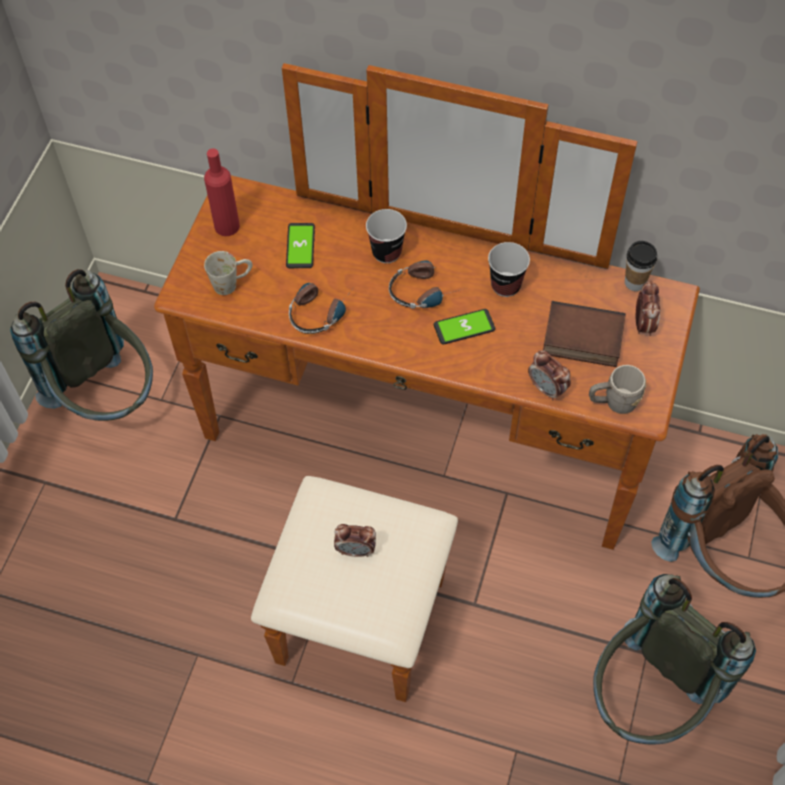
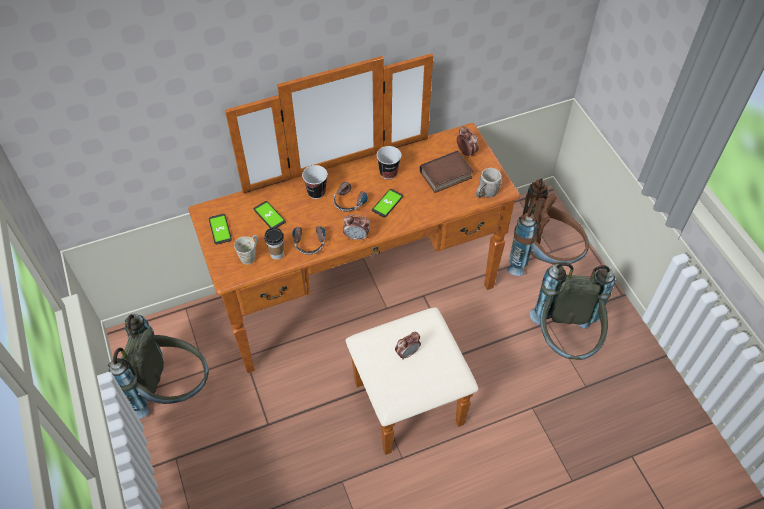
camera: 40 degrees left, 5 degrees down
(227, 226) = (220, 229): red bottle -> phone
(547, 389) = (451, 206): alarm clock -> alarm clock (356, 237)
(635, 282) = (445, 137): cup -> cup (277, 254)

